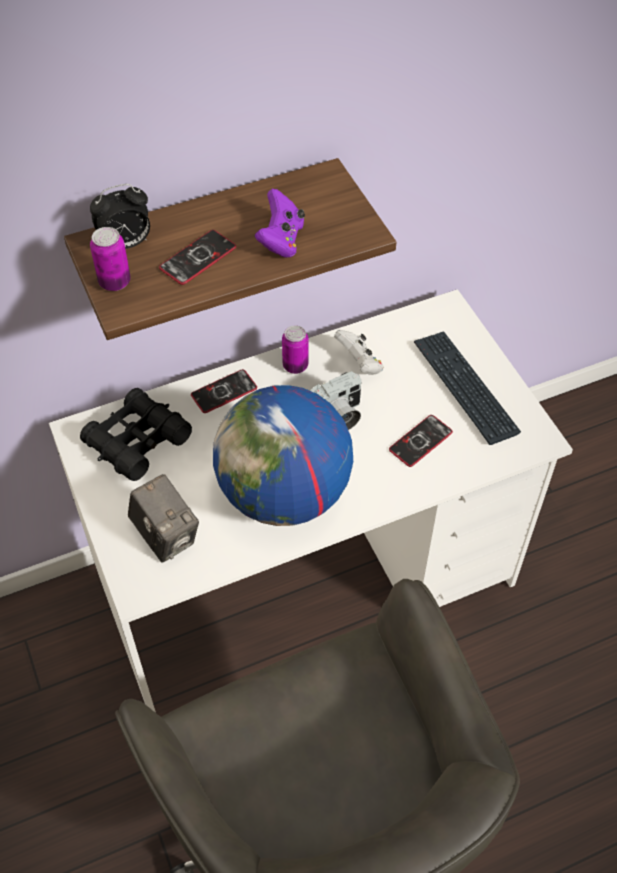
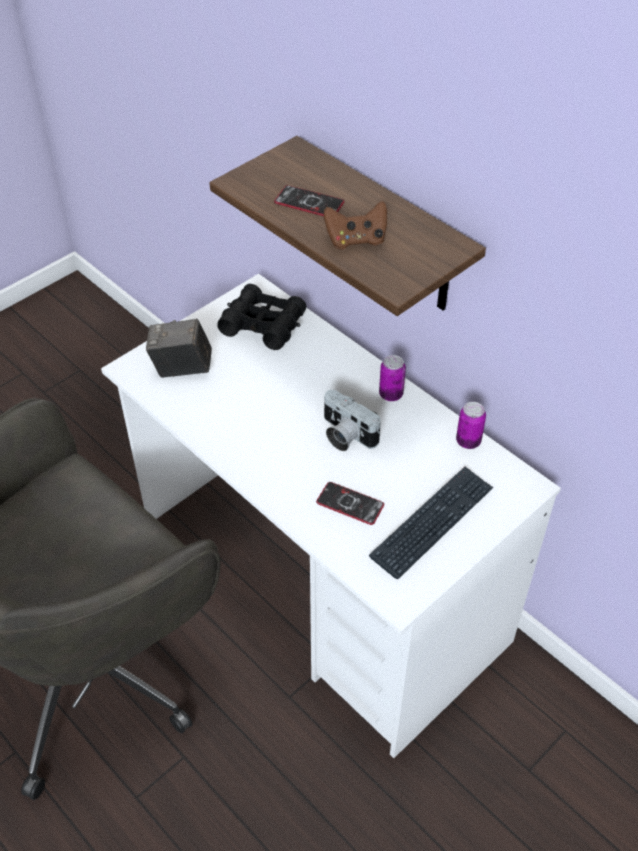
camera: 70 degrees right, 5 degrees down
(114, 282) = (260, 171): can -> can (468, 441)
(126, 244) = (304, 165): alarm clock -> none
(166, 536) = (182, 368): camera -> camera turned 60 degrees clockwise
(224, 392) = (337, 358): phone -> none
(281, 240) = (356, 240): purple game controller -> brown game controller
(284, 494) = (250, 426): globe -> none
(359, 364) = (418, 437): white game controller -> none

